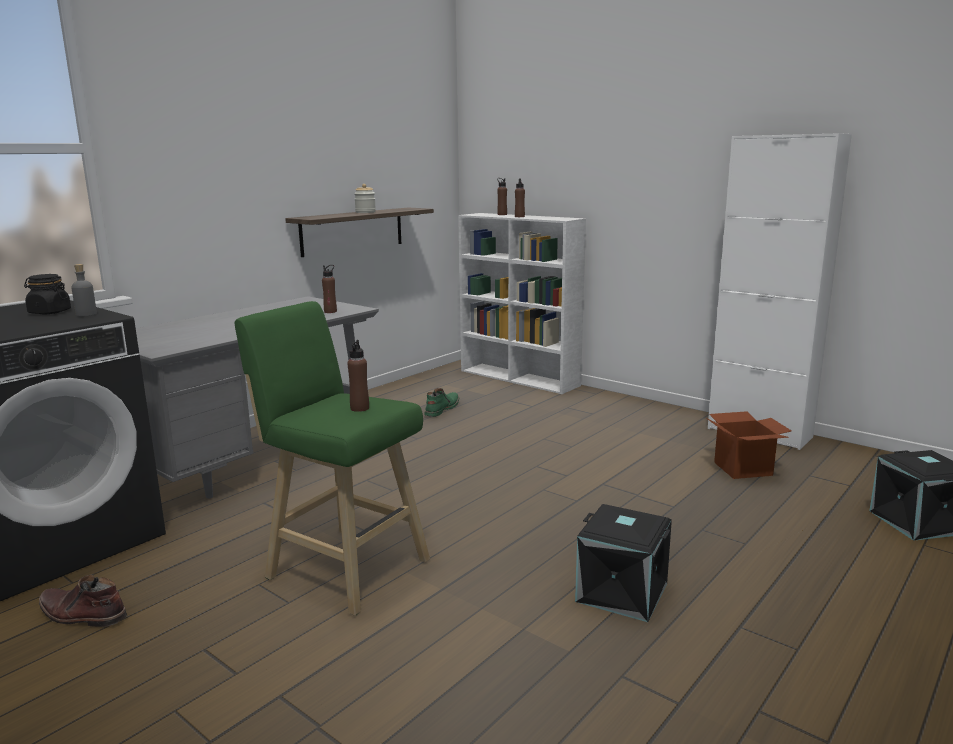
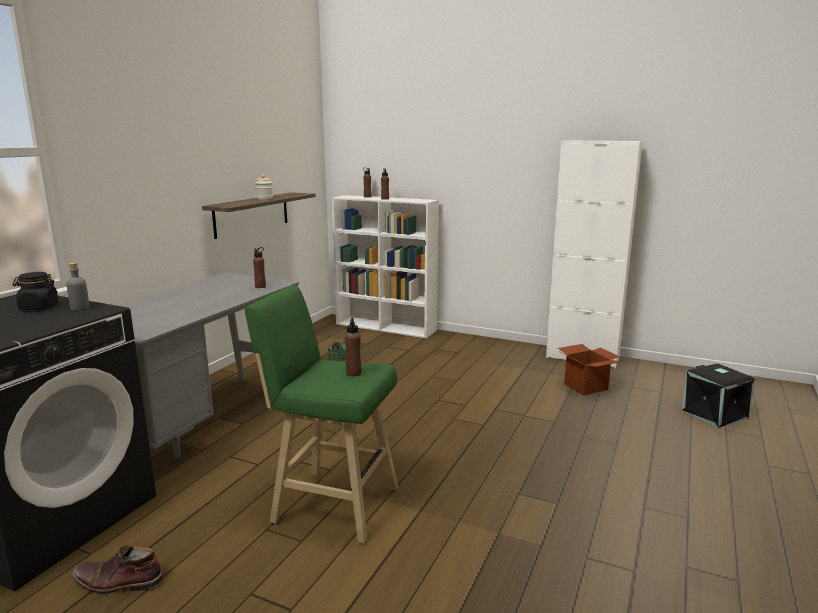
camera: 15 degrees left, 0 degrees up
(620, 593) = (552, 494): black storage box -> none

